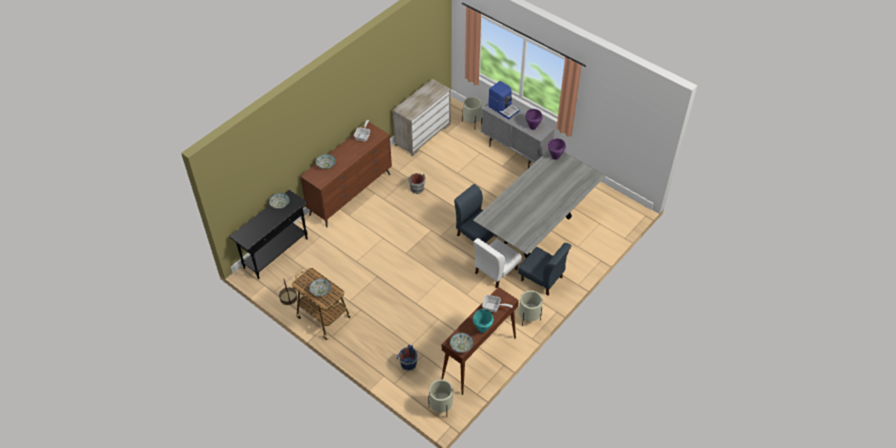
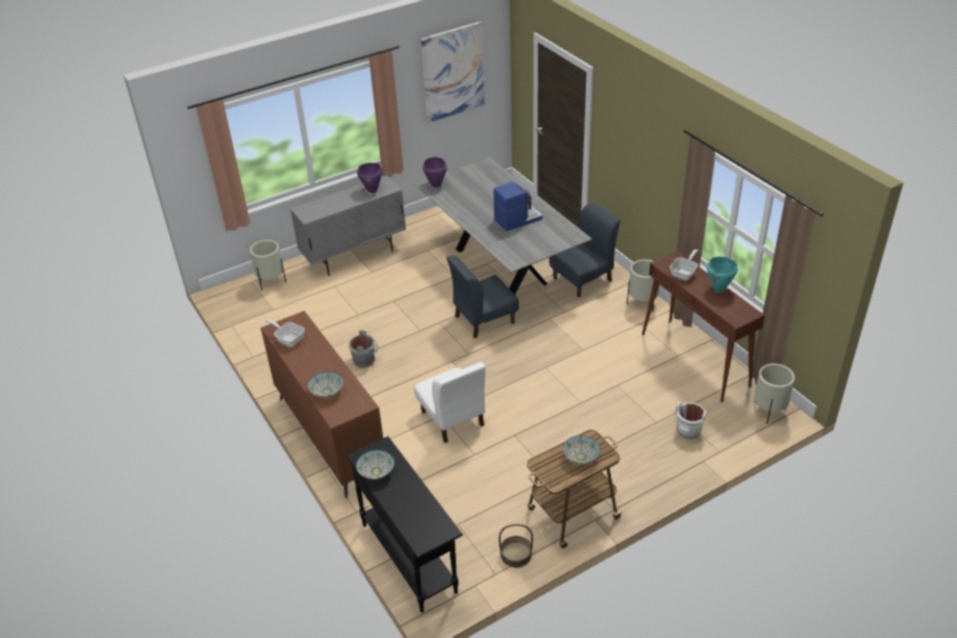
camera: 70 degrees left, 10 degrees down
(407, 364) = (688, 431): blue bucket -> white bucket
(422, 134) = (257, 334): beige dresser -> none
(461, 346) = (744, 311): bowl -> none
(495, 271) = (554, 315): white chair -> white chair (452, 419)
(503, 108) = (319, 206): coffee machine -> coffee machine (517, 219)
(624, 110) = (453, 72): none -> picture

